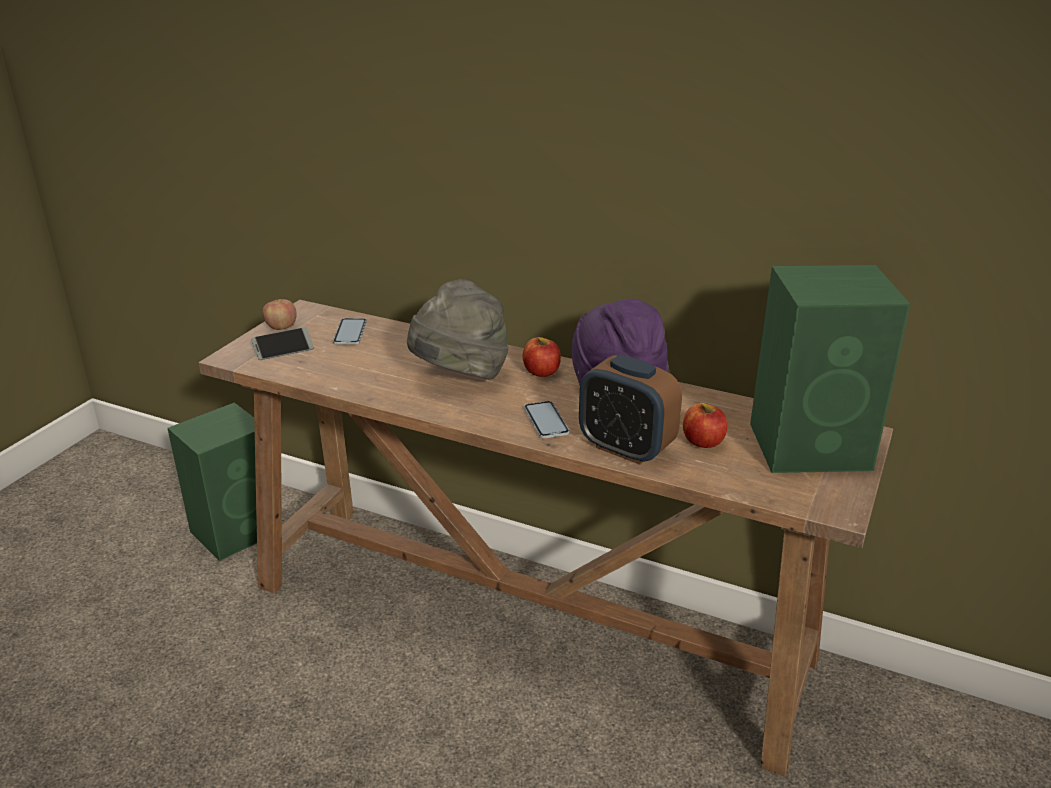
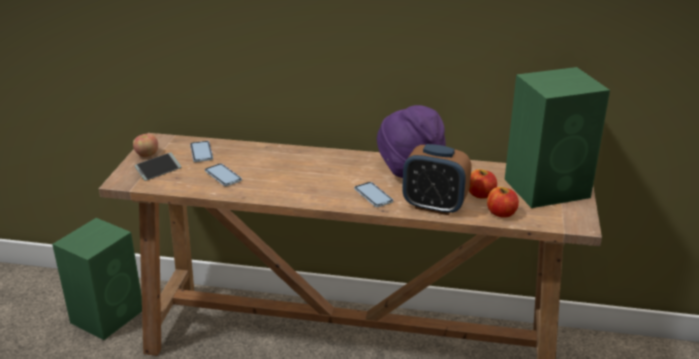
camera: 15 degrees left, 0 degrees up
(360, 367) = (223, 176): none -> phone
(460, 376) = (298, 173): grey hat -> none
(541, 372) = (353, 163): apple -> apple (501, 213)

